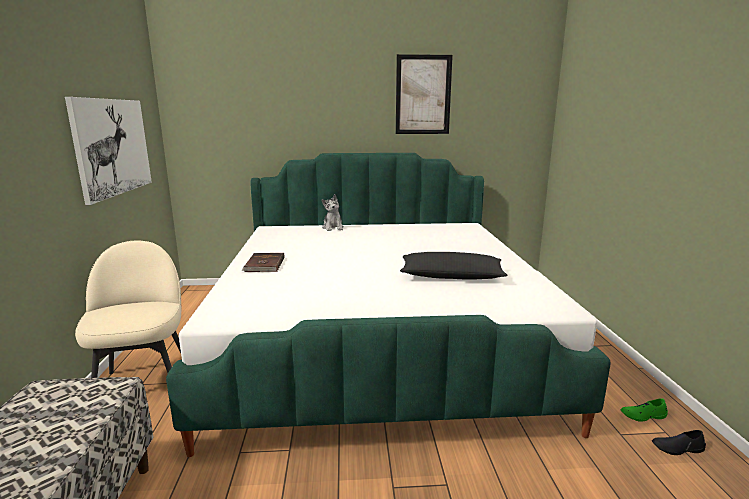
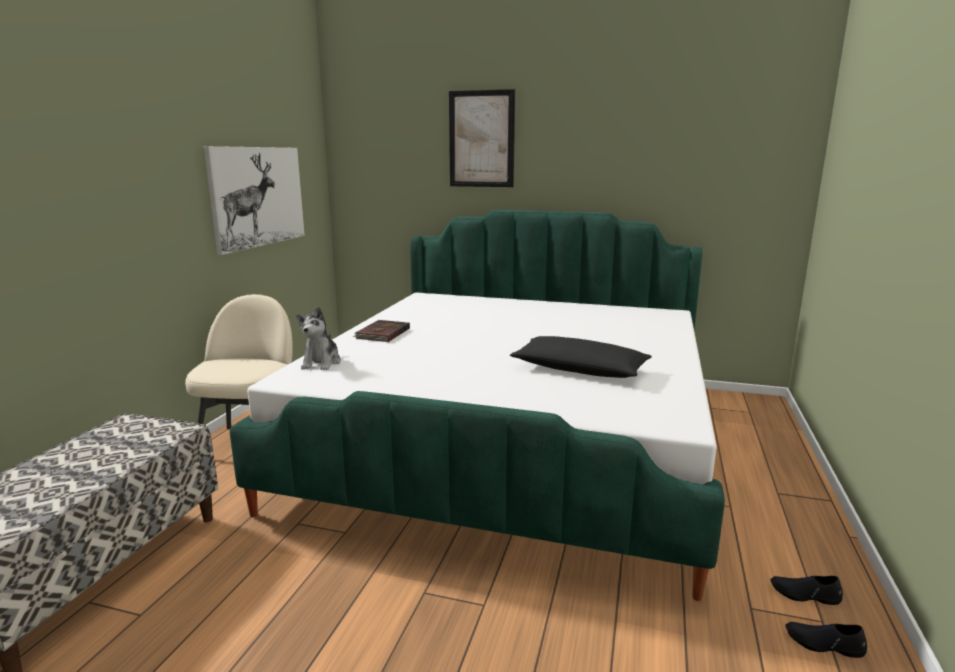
camera: 20 degrees right, 0 degrees up
(333, 228) = (495, 301): plush toy -> plush toy (321, 363)
(423, 95) = (626, 138): picture -> picture (481, 139)
(643, 415) = (804, 594): green shoe -> black shoe

